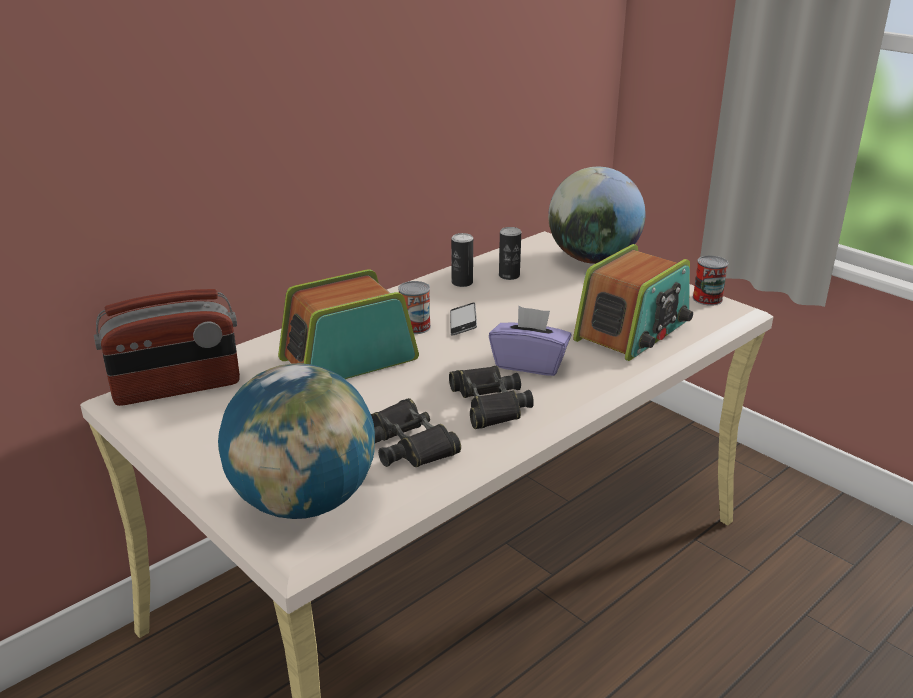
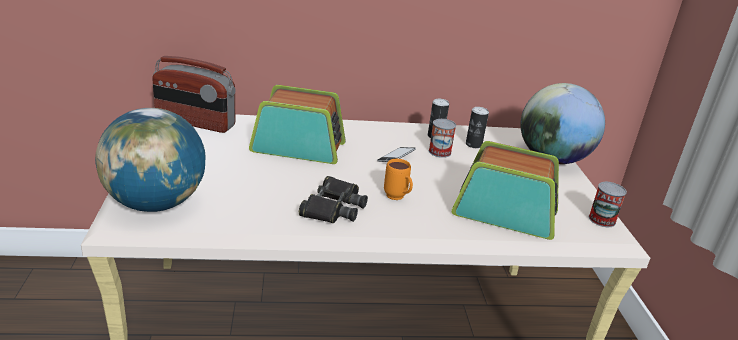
camera: 35 degrees right, 0 degrees up
(407, 444) = (252, 204): black binoculars -> none
(415, 327) = (364, 147): can -> can (439, 152)
(529, 364) = (397, 198): purple tissue box -> orange mug
(633, 331) = (504, 213): radio -> radio turned 150 degrees counterclockwise

